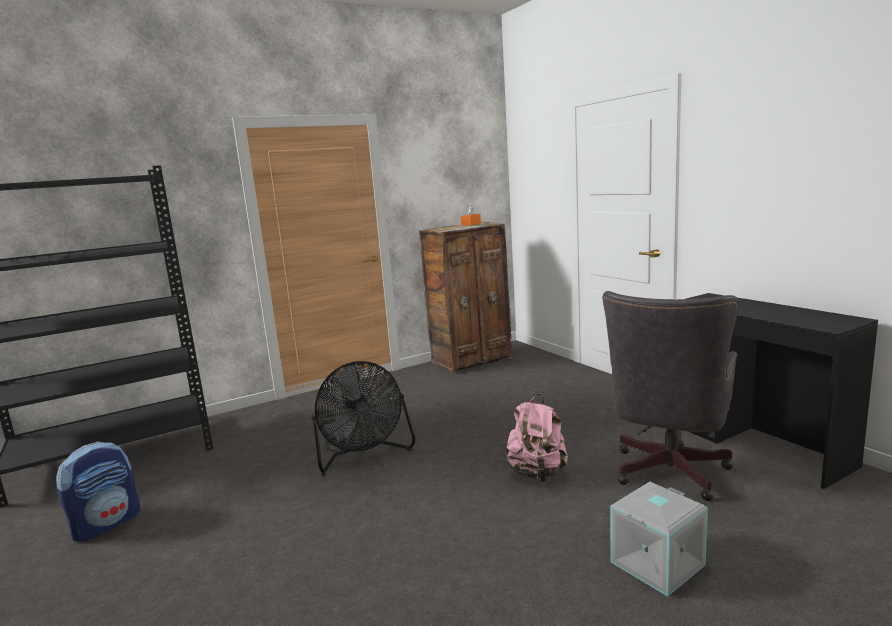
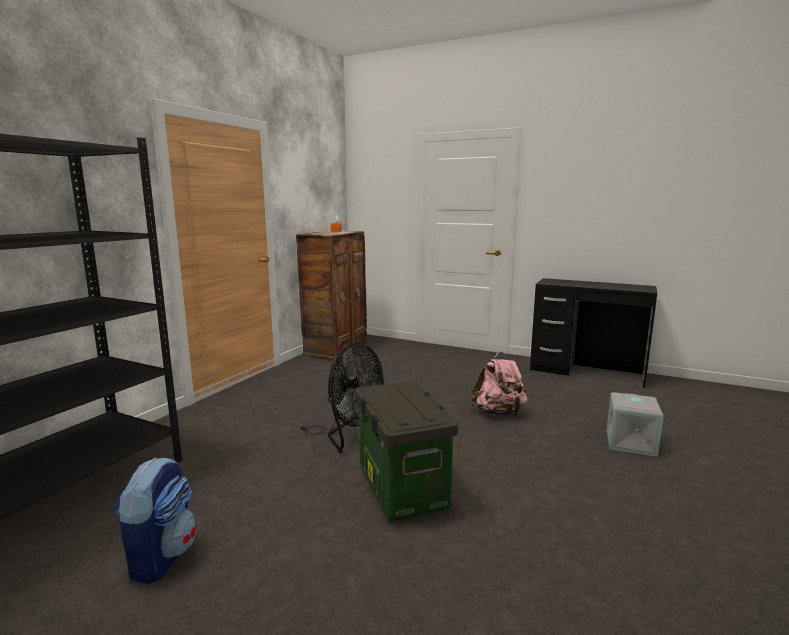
camera: 35 degrees left, 0 degrees up
(321, 526) = (400, 487): none -> storage box
(669, 474) = (569, 396): grey office chair -> none

